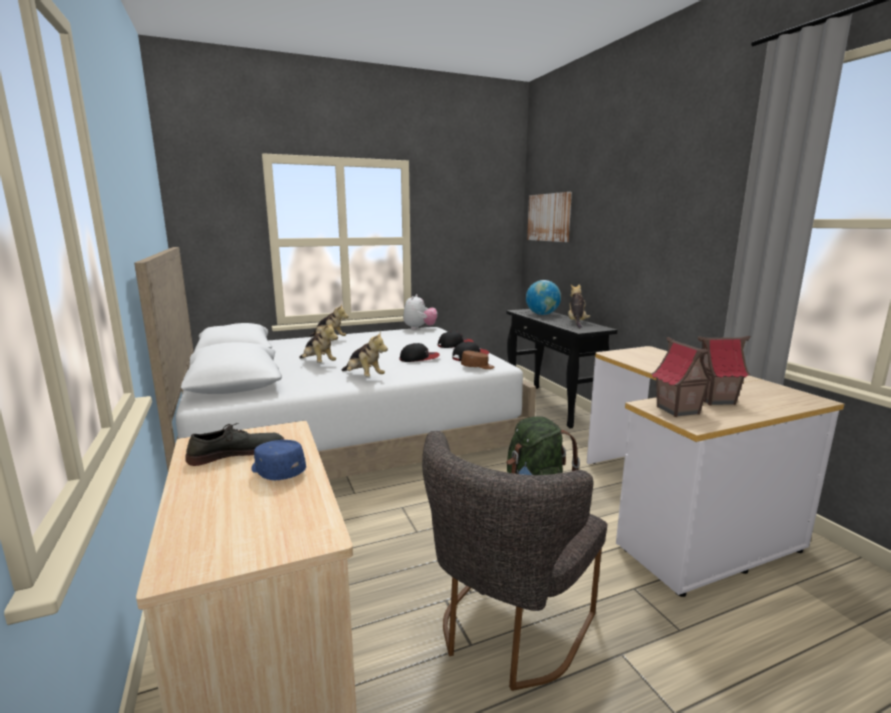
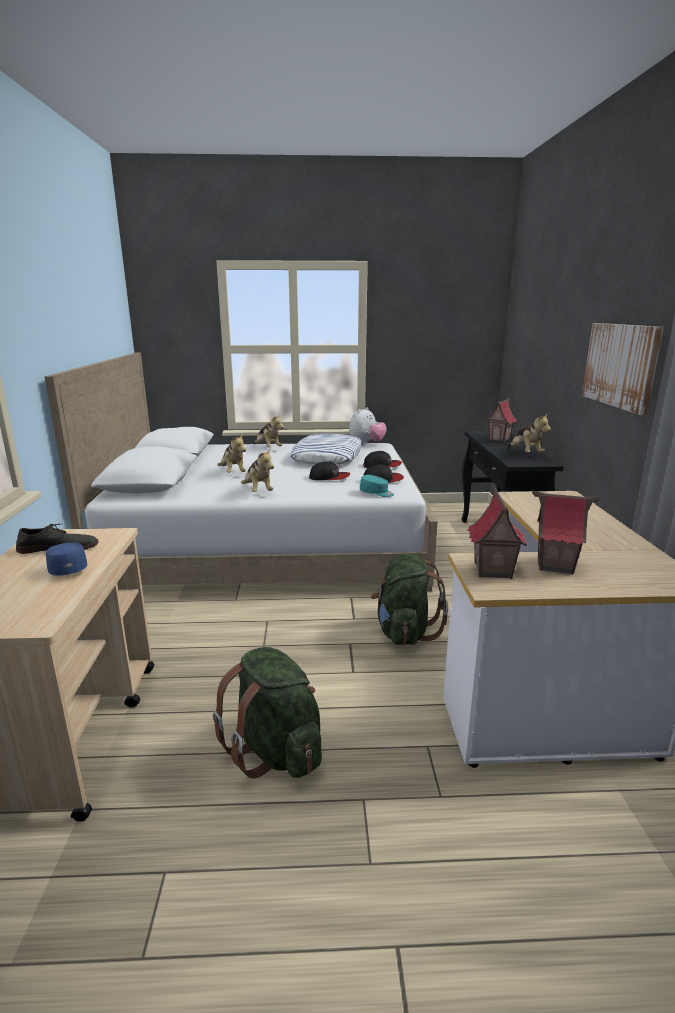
camera: 20 degrees right, 5 degrees up
(395, 341) = (327, 456): none -> pillow
(477, 367) = (376, 493): brown cap -> turquoise cap
(507, 631) = (276, 750): grey chair -> green backpack
(542, 314) = (499, 439): globe -> toy house
(549, 217) = (524, 325): picture -> picture (620, 365)
(576, 323) = (525, 453): plush toy -> plush toy turned 135 degrees clockwise

